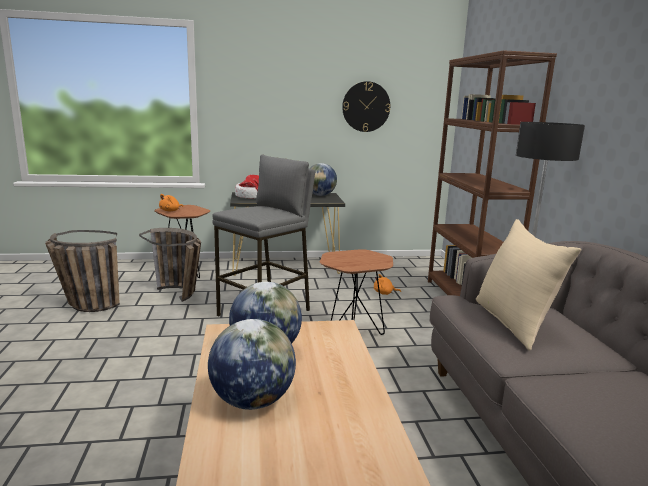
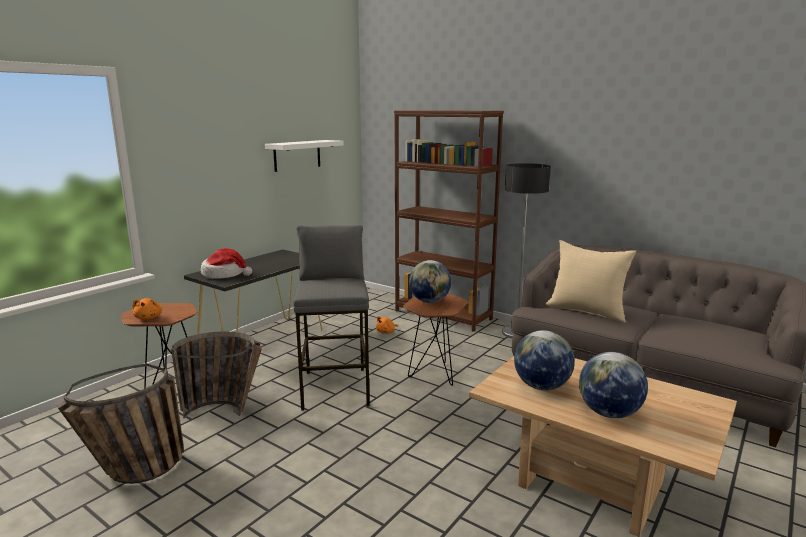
camera: 45 degrees left, 0 degrees up
(320, 195) = (279, 255): globe -> globe (430, 301)
(366, 106) = (297, 155): wall clock -> white shelf

